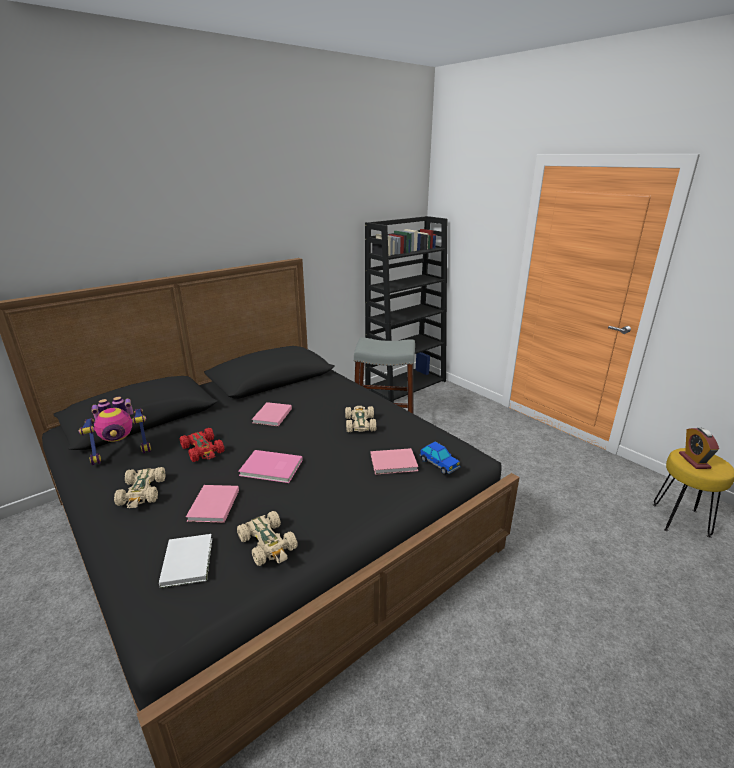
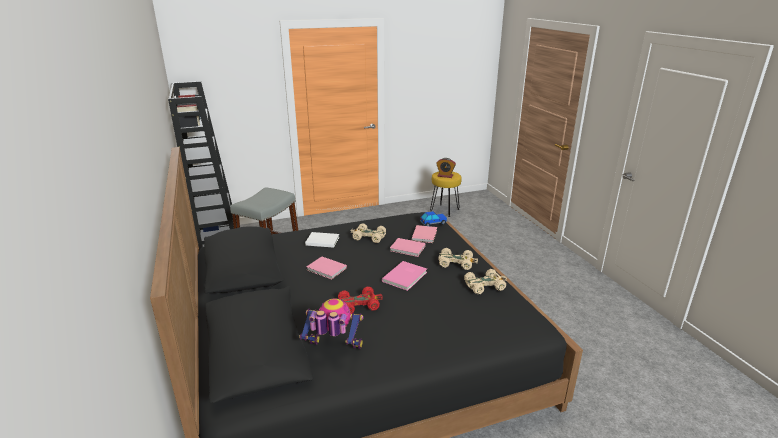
camera: 70 degrees left, 0 degrees up
(122, 453) = (333, 350): toy robot -> toy robot turned 75 degrees counterclockwise
(142, 492) = (405, 335): beige toy car -> beige toy car (456, 263)
(188, 560) = (490, 314): white book -> white book (322, 241)
(212, 506) = (439, 303): pink book -> pink book (408, 249)

